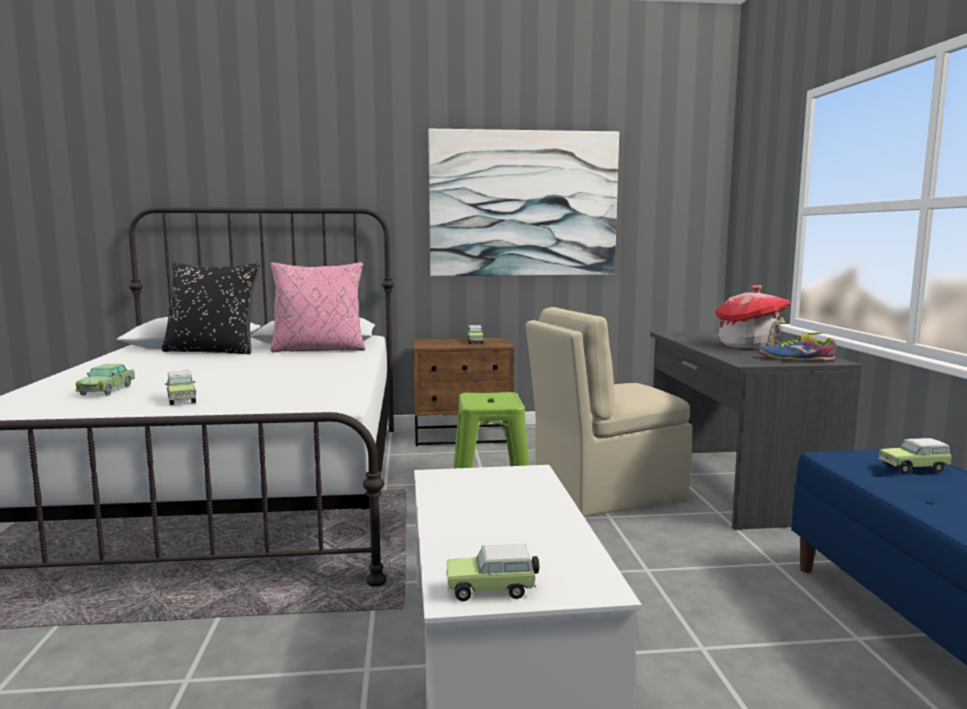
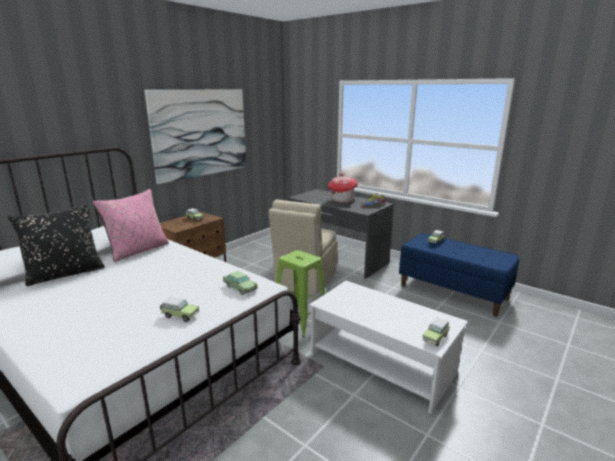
camera: 45 degrees left, 10 degrees up
(107, 390) = (105, 330): toy car -> toy car (240, 288)

